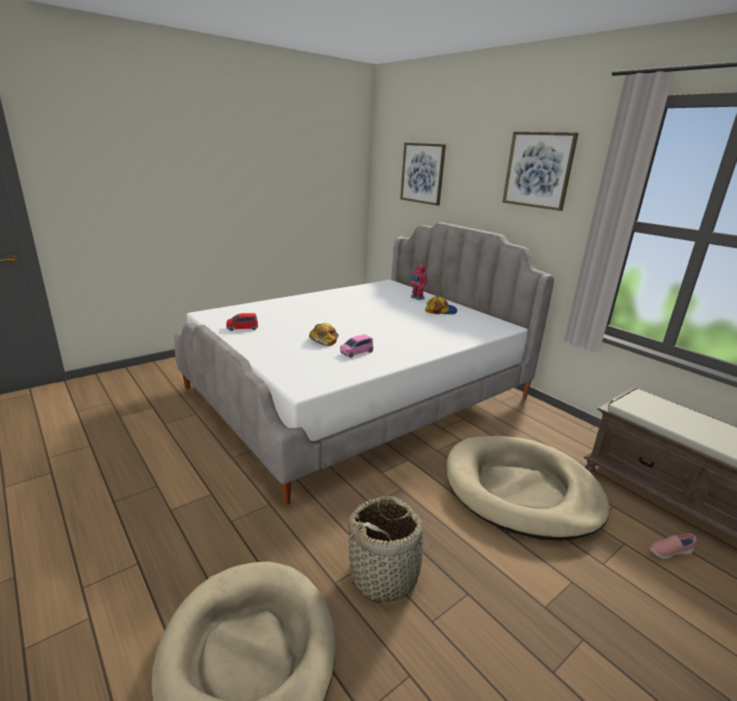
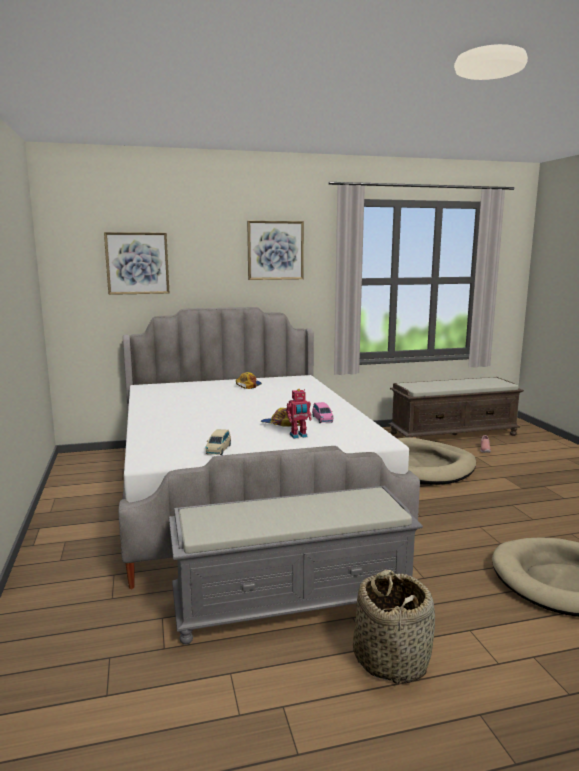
camera: 65 degrees left, 10 degrees down
(178, 453) = (294, 601): none -> grey bench
(242, 328) = (218, 450): red toy car -> beige toy car
(384, 575) = (494, 525): basket -> basket (391, 659)
(417, 298) = (204, 386): toy robot -> toy robot (298, 436)

